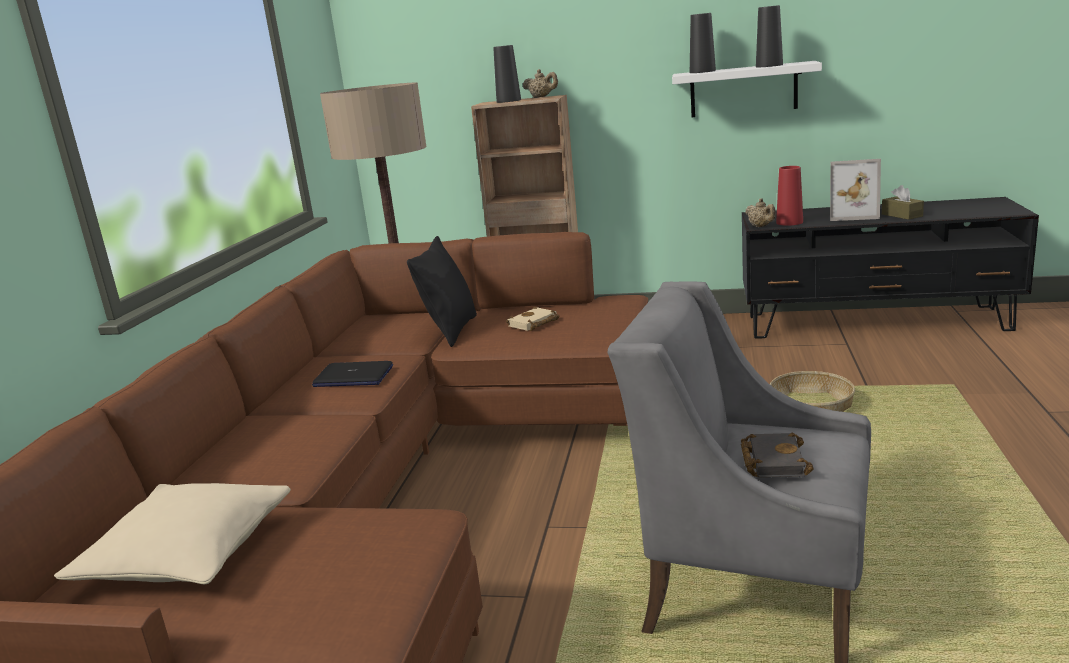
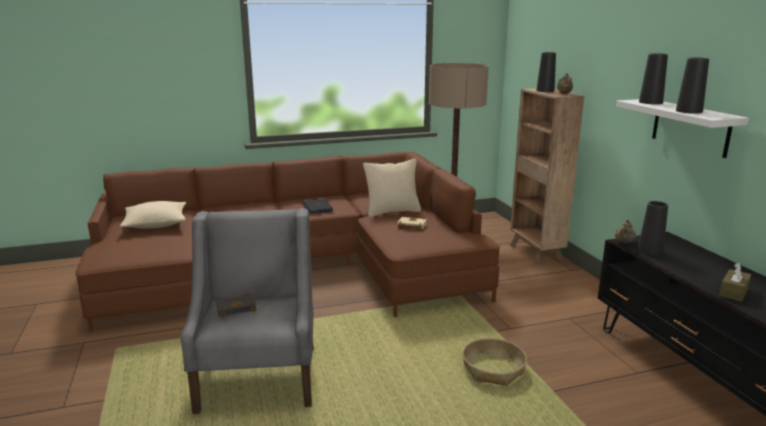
camera: 60 degrees right, 0 degrees up
(451, 331) = (392, 211): black pillow -> beige pillow
(789, 222) = (650, 250): red vase -> black vase
(852, 215) = (707, 271): picture frame -> none

